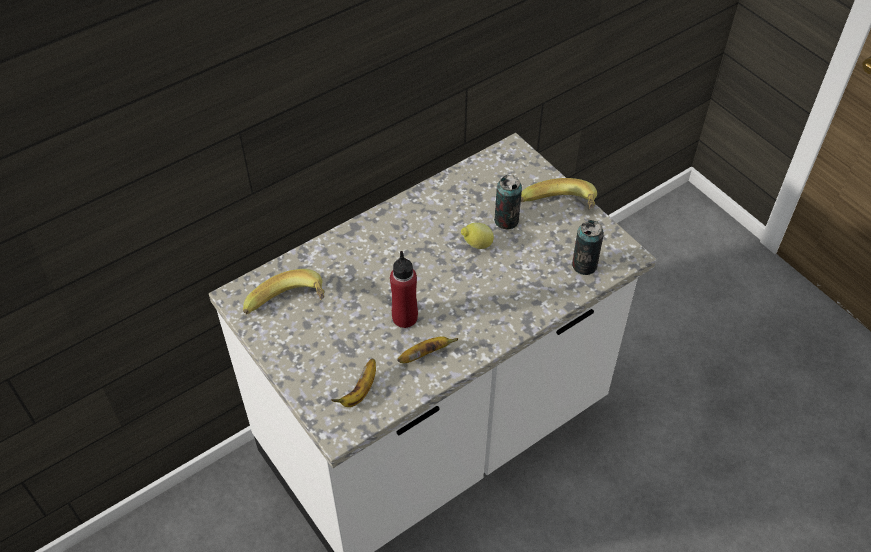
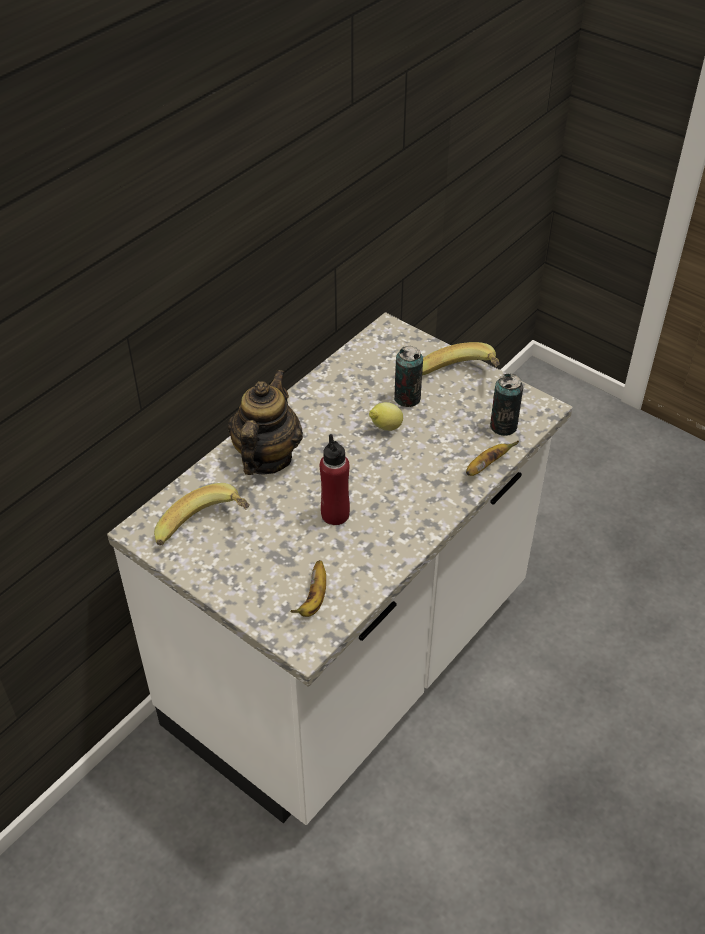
camera: 15 degrees left, 5 degrees down
(363, 252) = (266, 458): none -> teapot
(425, 354) = (370, 547): banana -> banana (486, 466)

